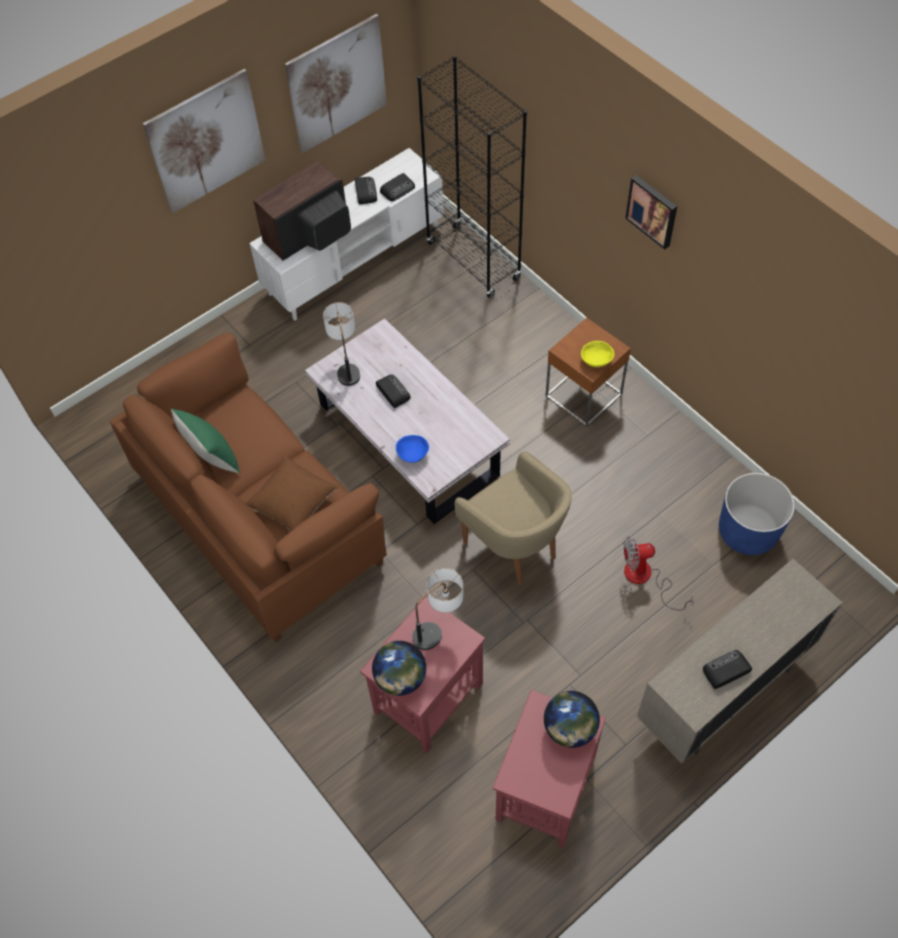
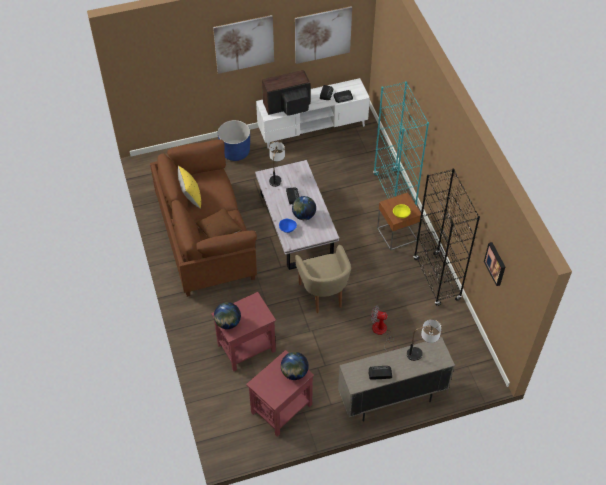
camera: 20 degrees right, 5 degrees down
(212, 458) = (191, 197): green pillow -> yellow pillow
(428, 420) = (303, 215): none -> globe
(439, 627) = (256, 307): table lamp -> table lamp (422, 352)
(473, 261) = (374, 148): black bookcase -> black bookcase (436, 279)
(543, 324) = (394, 192): none -> turquoise bookcase
(653, 210) = (442, 144): picture -> picture (496, 263)
(747, 531) = (447, 330): blue planter -> blue planter (235, 151)

